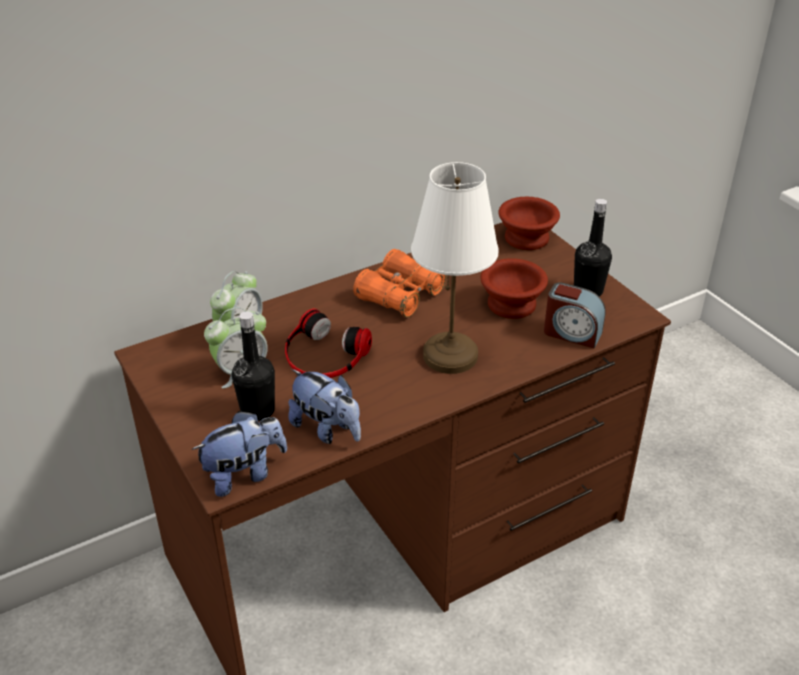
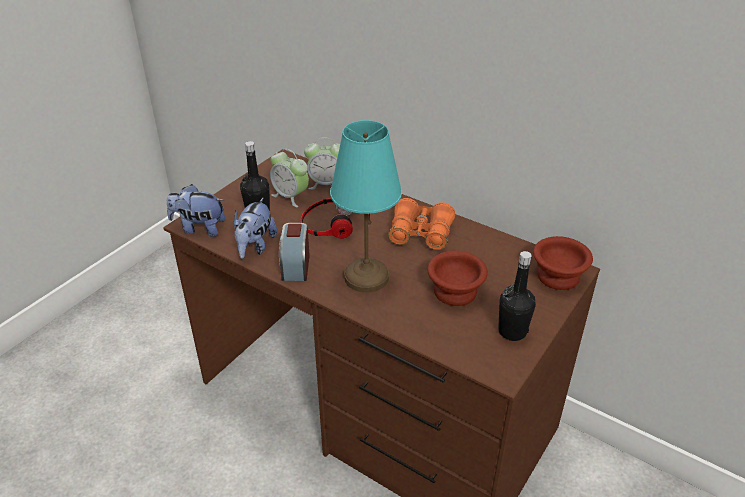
camera: 65 degrees right, 0 degrees up
(244, 474) = (199, 228): plush toy -> plush toy turned 150 degrees clockwise
(451, 356) = (366, 278): white table lamp -> turquoise table lamp
(572, 333) = (443, 335): alarm clock -> alarm clock (295, 266)

